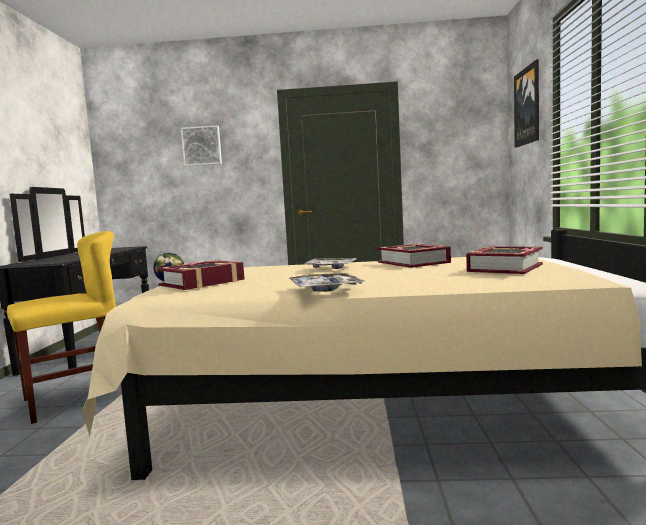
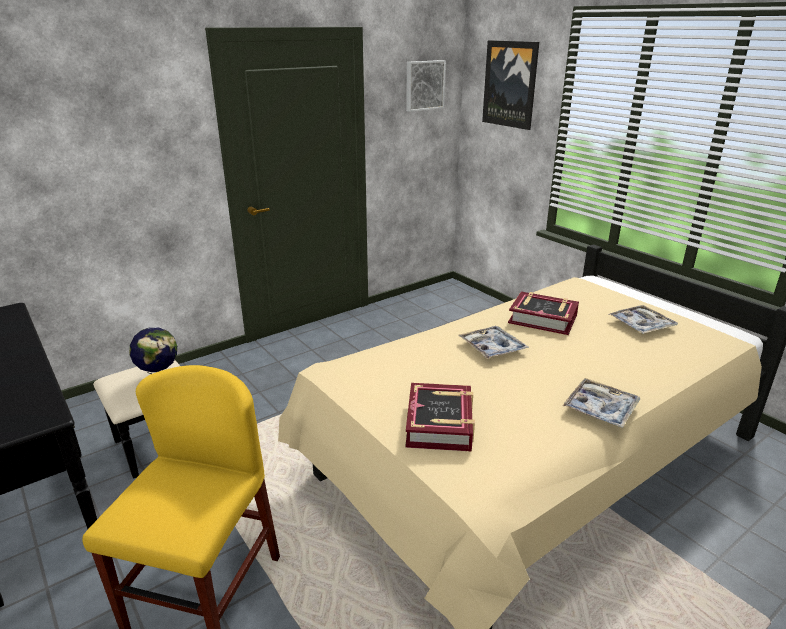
camera: 40 degrees left, 20 degrees up
(202, 146) = (88, 121): picture -> picture (424, 85)
(504, 268) = (641, 325): book -> tray

